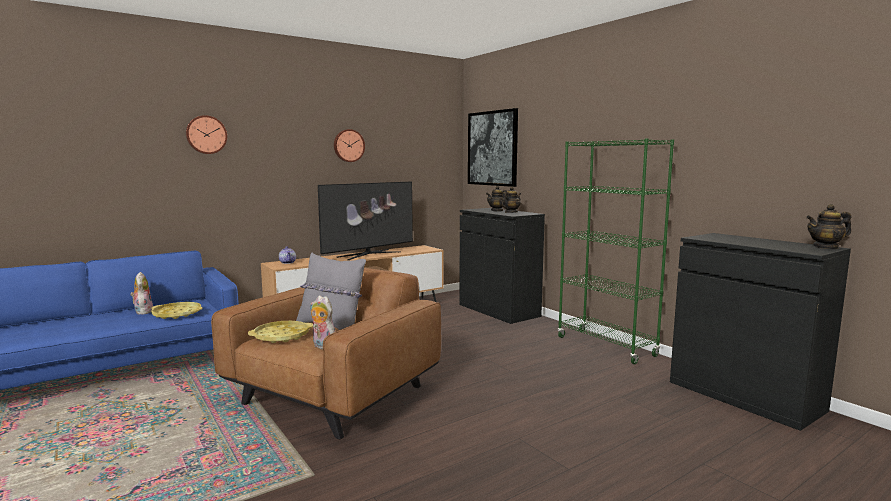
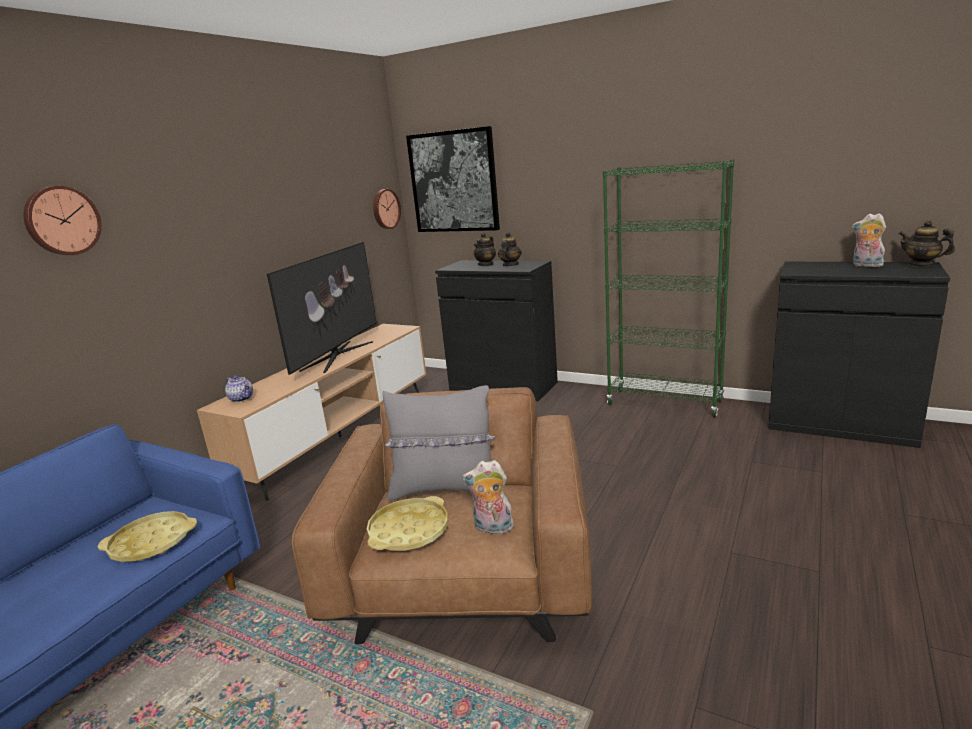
camera: 25 degrees left, 10 degrees up
(143, 312) = (73, 558): plush toy -> plush toy (866, 265)
(348, 145) = (274, 203): wall clock -> wall clock (385, 209)
(826, 247) = (922, 264): teapot -> teapot turned 75 degrees clockwise

